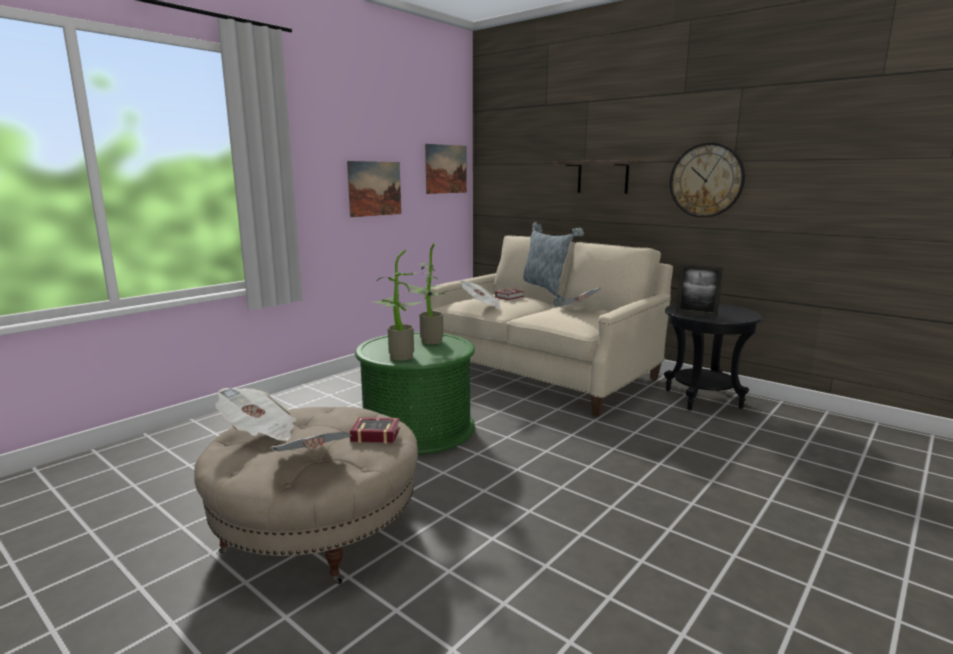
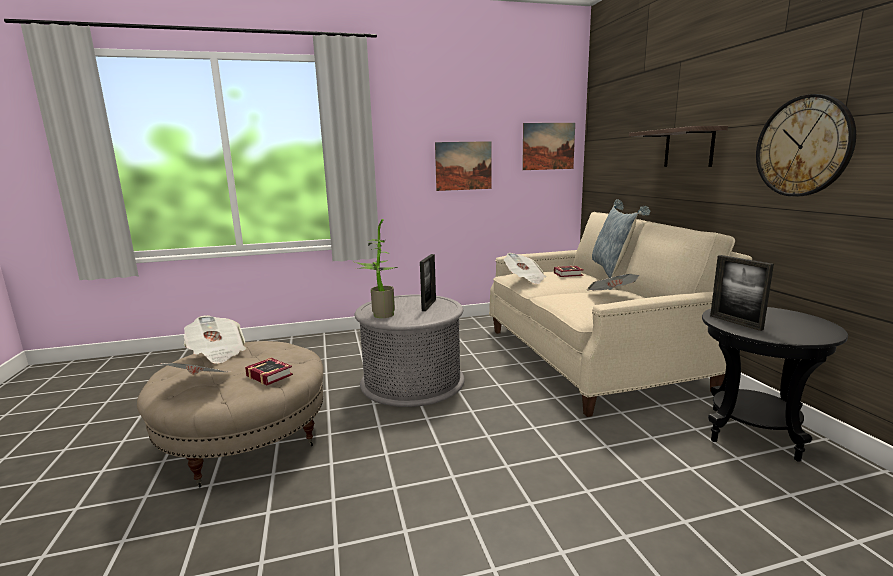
camera: 35 degrees right, 0 degrees up
(417, 428) = (412, 381): green coffee table -> grey coffee table
(428, 341) = (429, 305): potted plant -> picture frame

